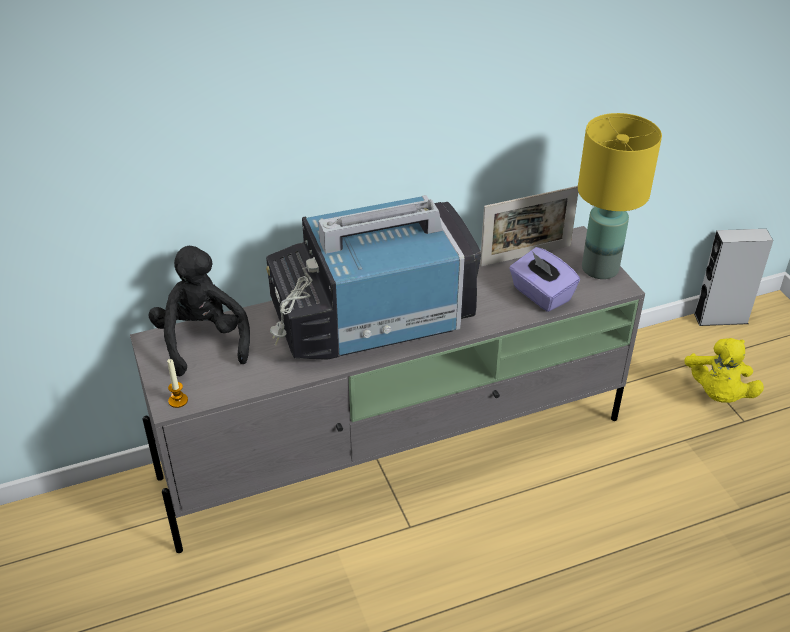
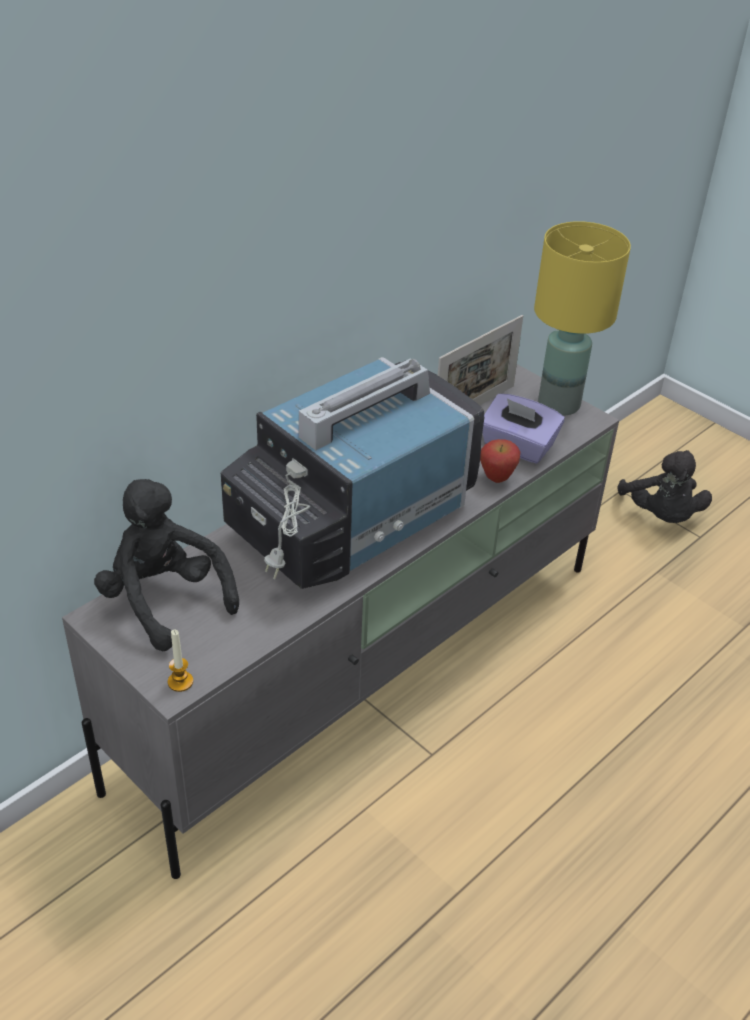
camera: 25 degrees left, 0 degrees up
(507, 315) = (497, 478): none -> apple
(717, 394) = (661, 516): yellow plush toy -> black plush toy
(720, 318) = (622, 436): grey speaker -> none

